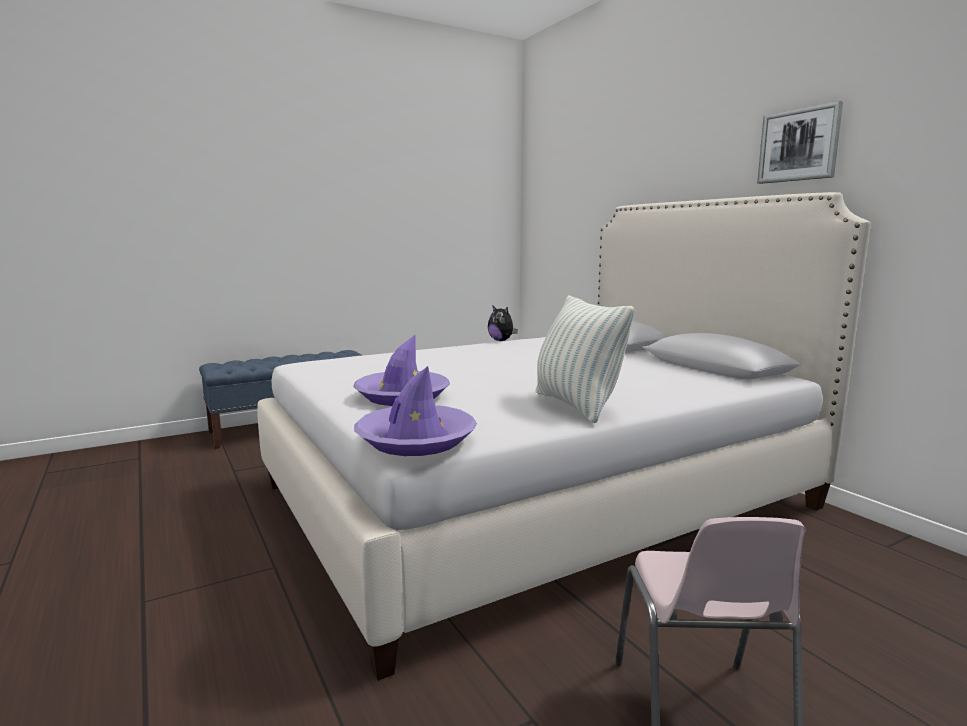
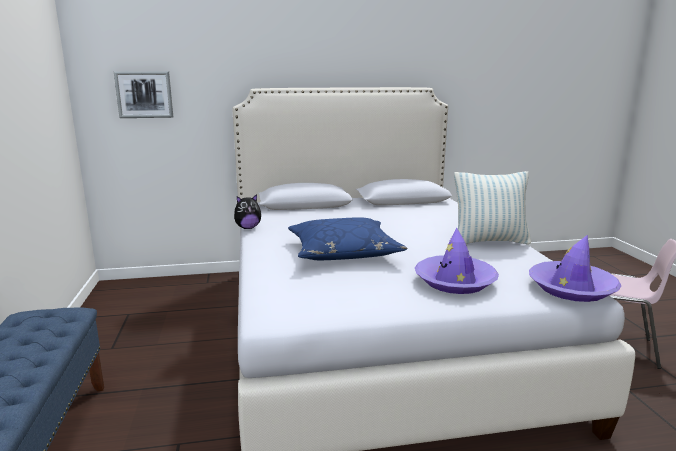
camera: 70 degrees left, 5 degrees up
(459, 363) = (343, 252): none -> blue pillow
(798, 145) = (397, 56): picture -> picture (144, 94)

